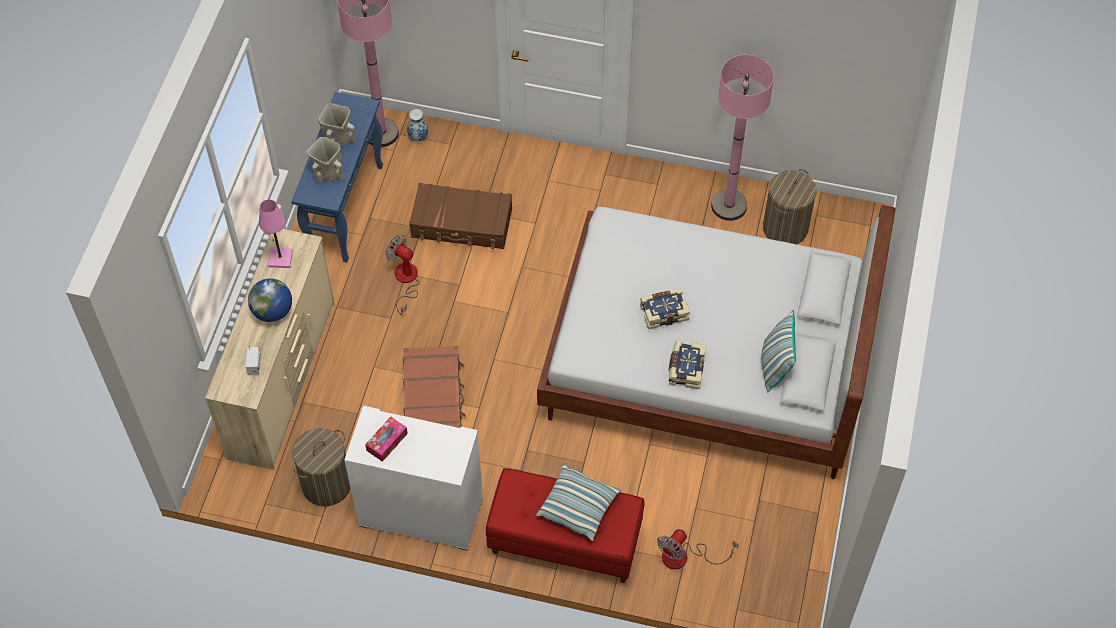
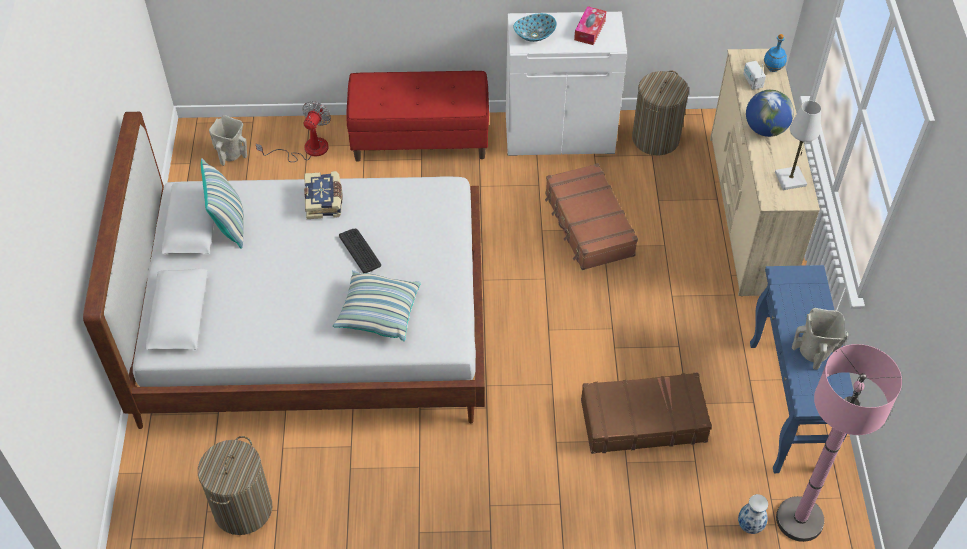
camera: 165 degrees right, 5 degrees down
(227, 375) = (773, 69): none -> blue bottle
(280, 258) = (790, 179): pink table lamp -> white table lamp
(328, 173) = (802, 307): beige vase -> beige vase (231, 154)
(405, 281) = (675, 338): fan -> none
(444, 448) = (534, 35): none -> bowl
(578, 507) = (406, 99): pillow -> pillow (378, 313)
(663, 312) = (360, 251): book -> keyboard
(729, 206) = (319, 523): pink floor lamp -> none

